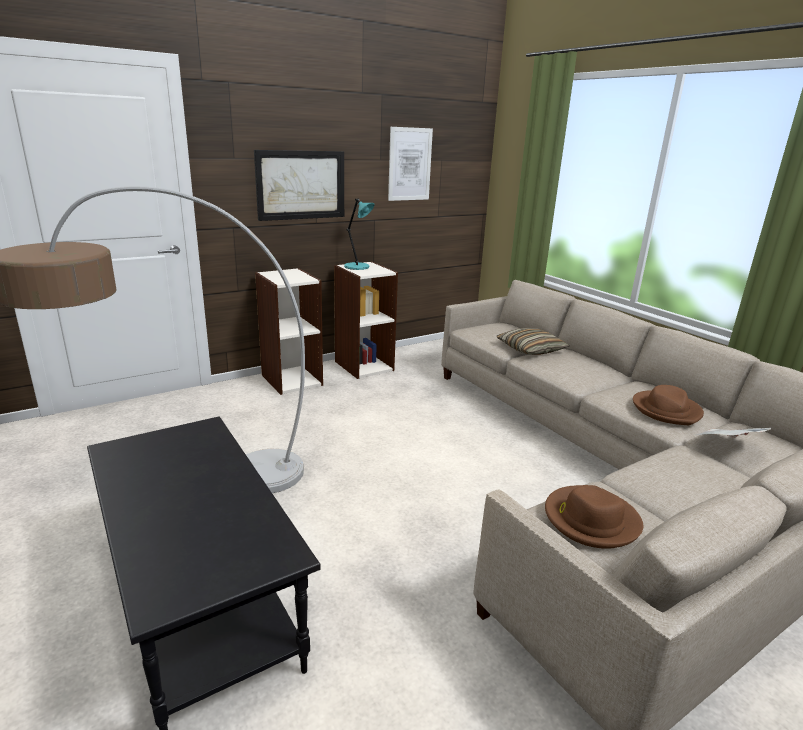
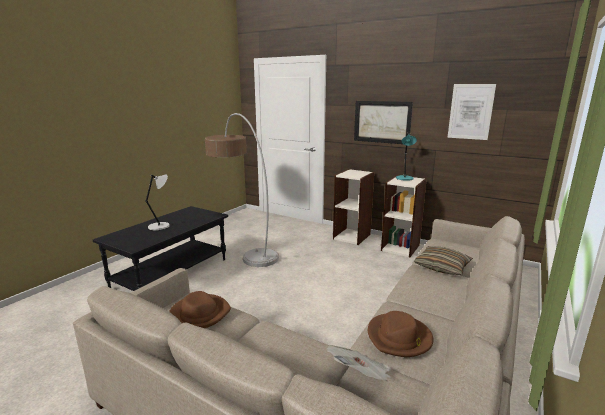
camera: 65 degrees right, 5 degrees down
(183, 504) = (160, 226): none -> grey table lamp

